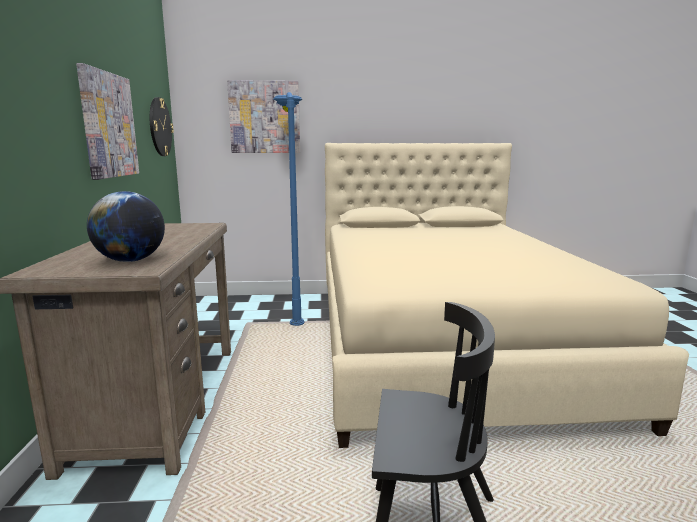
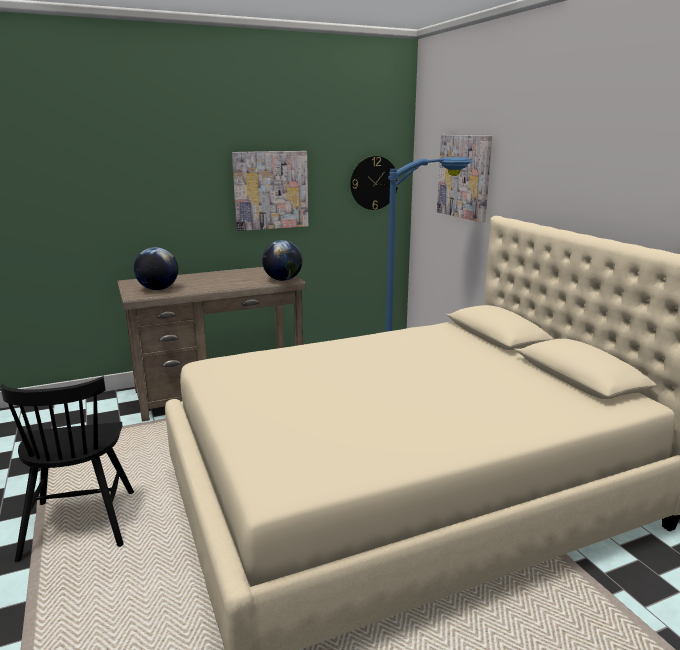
camera: 70 degrees right, 5 degrees up
(204, 226) = (283, 280): none -> globe

